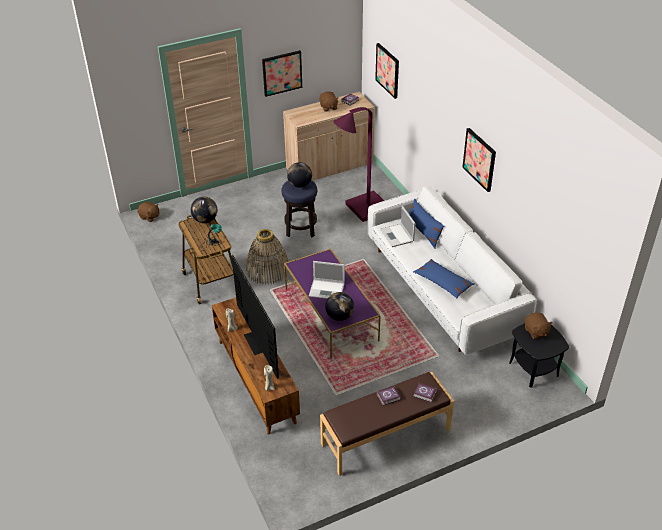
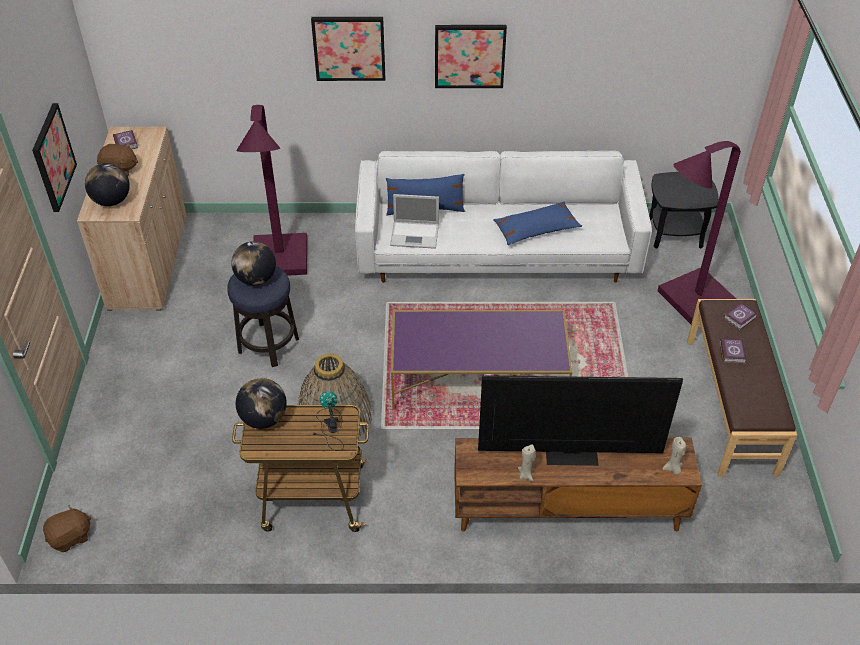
camera: 65 degrees left, 5 degrees up
(327, 289) = (481, 344): laptop -> none
(339, 316) = (544, 351): globe -> globe (112, 201)
(388, 70) = (185, 50): picture -> picture (349, 48)
(467, 393) = (687, 302): none -> purple floor lamp
(536, 332) = (672, 188): brown plush toy -> none

